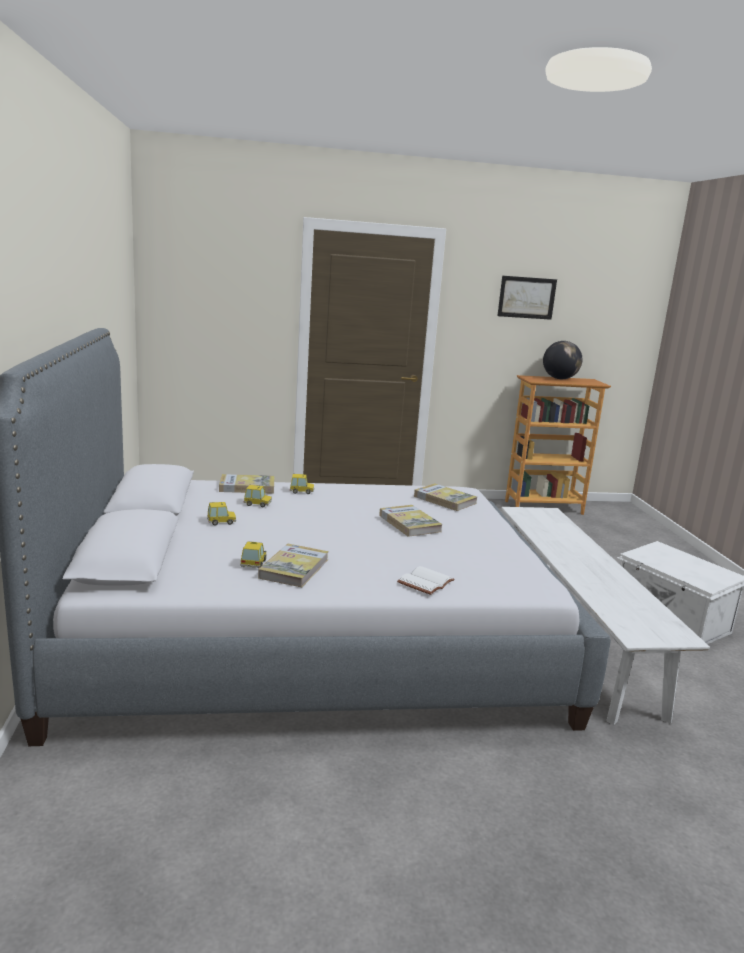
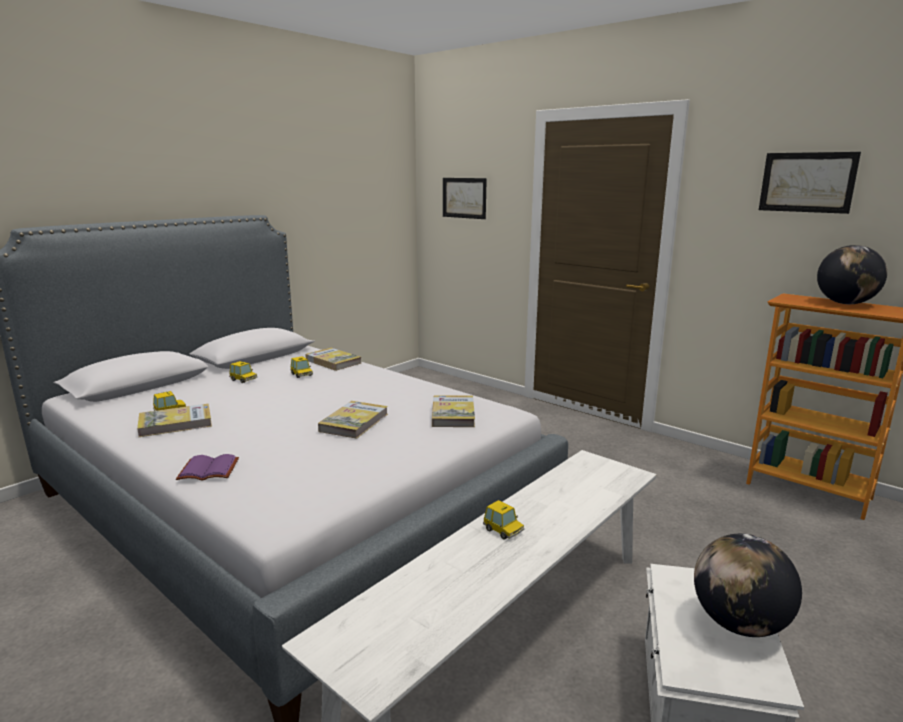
camera: 50 degrees right, 0 degrees up
(211, 297) = (464, 198): none -> picture
(302, 491) = (359, 374): toy car -> toy car (503, 530)
(426, 583) = (207, 471): white book -> purple book
(689, 561) = (738, 624): none -> globe

